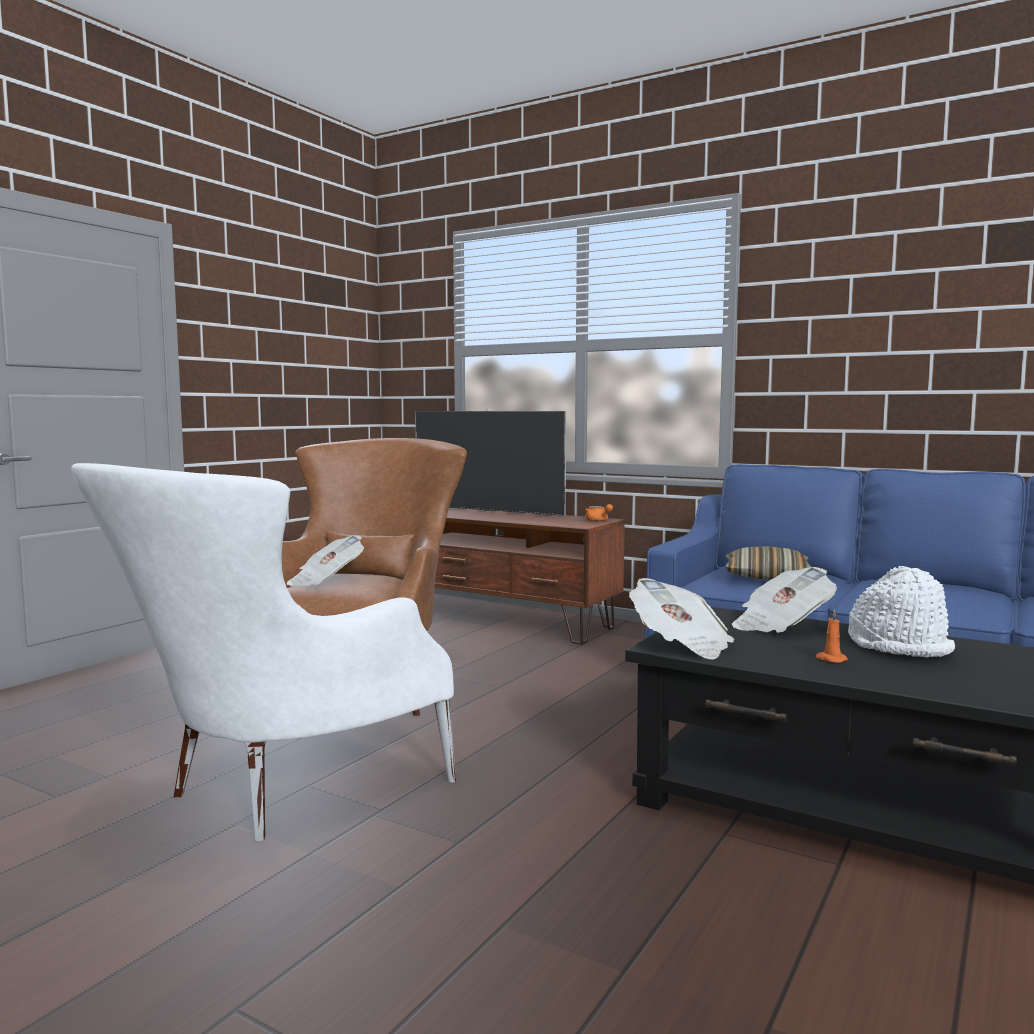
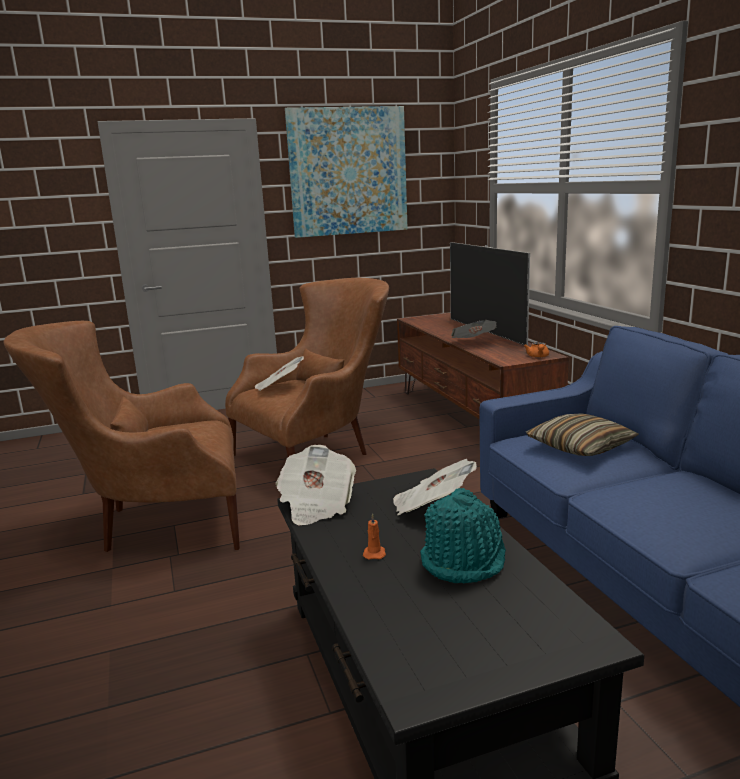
camera: 40 degrees right, 10 degrees up
(273, 793) = (153, 524): white armchair -> brown armchair
(277, 317) = (348, 172): none -> picture
(501, 518) = (473, 342): none -> newspaper
(900, 646) = (464, 560): white hat -> turquoise hat

